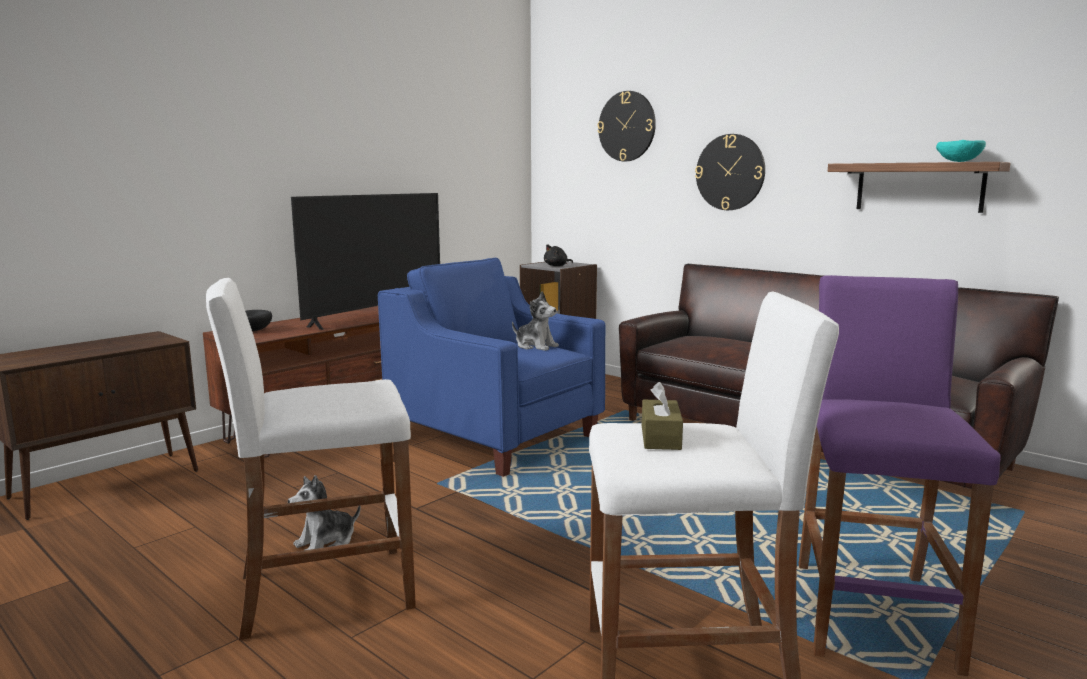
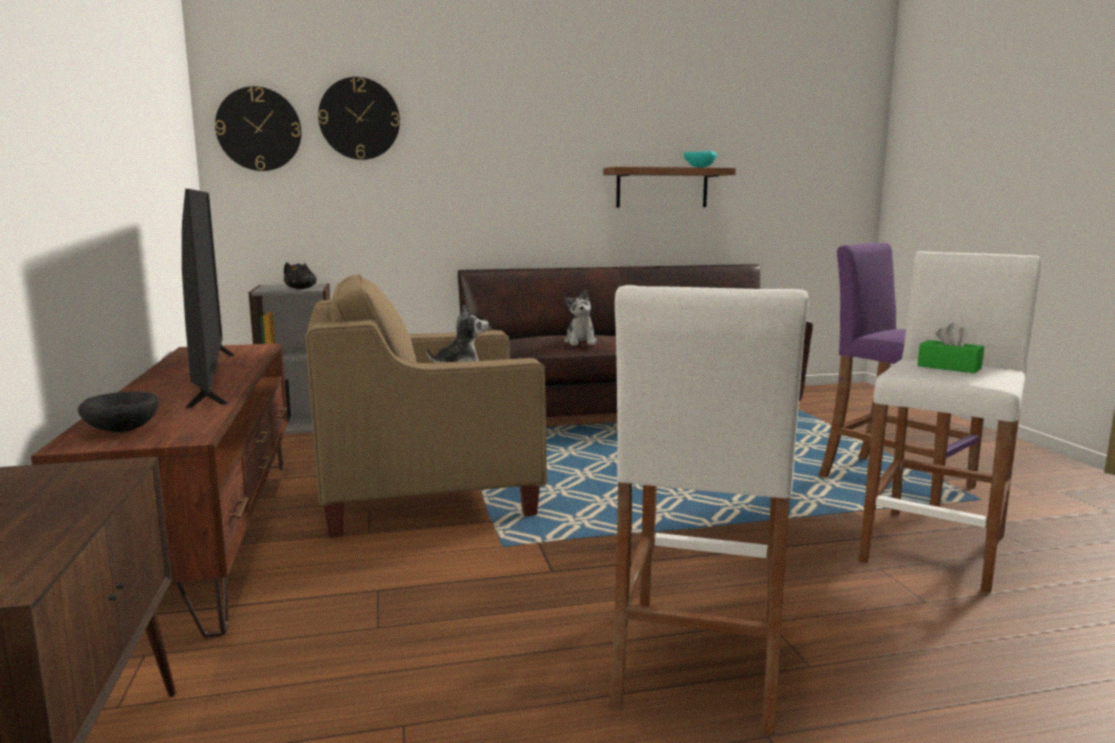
camera: 55 degrees left, 0 degrees up
(326, 543) = (579, 638): plush toy -> plush toy (581, 342)
(495, 437) = (427, 492): blue armchair -> beige armchair
(660, 437) = (949, 367): brown tissue box -> green tissue box
(730, 172) = (494, 174): wall clock -> wall clock (259, 129)

